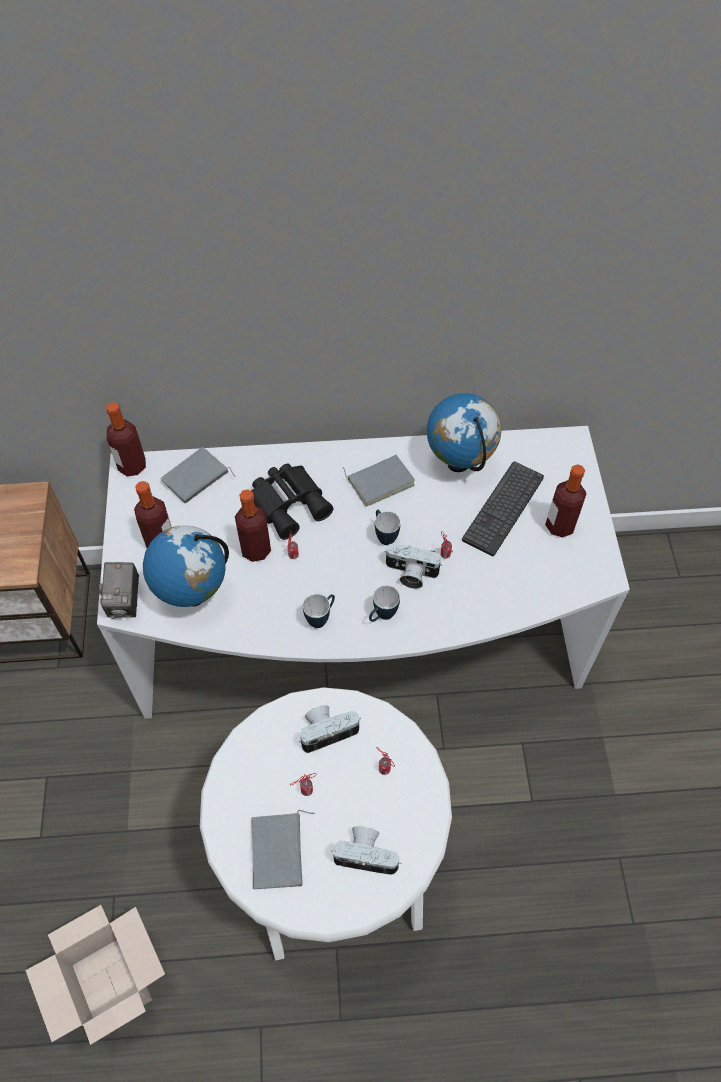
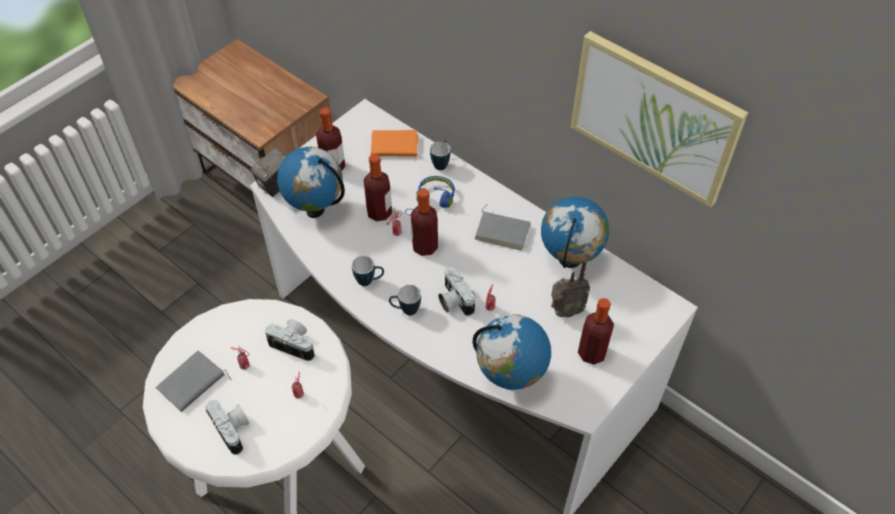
camera: 45 degrees right, 5 degrees down
(109, 981) = (110, 419): cardboard box -> none
(132, 466) = (367, 114): bottle -> bottle (425, 247)
(196, 479) = (394, 147): grey book -> orange book
(290, 503) = (432, 202): black binoculars -> blue headphones
(384, 535) = (465, 265): mug -> mug (441, 163)
(503, 508) = (565, 311): keyboard -> radio
(512, 274) = (654, 117): none -> picture
(528, 600) = (510, 379): none -> globe

